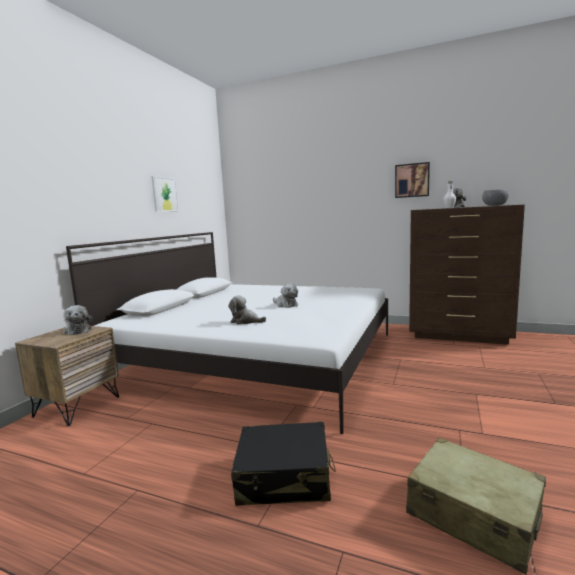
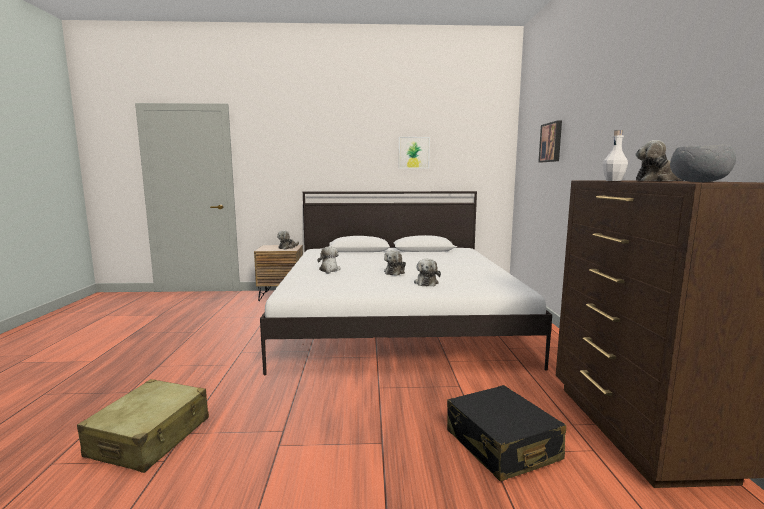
camera: 65 degrees right, 0 degrees up
(284, 477) = (204, 364): black suitcase -> black suitcase (501, 445)
(331, 301) = (426, 283): none -> plush toy
(412, 180) = (656, 126): picture -> picture (551, 142)

